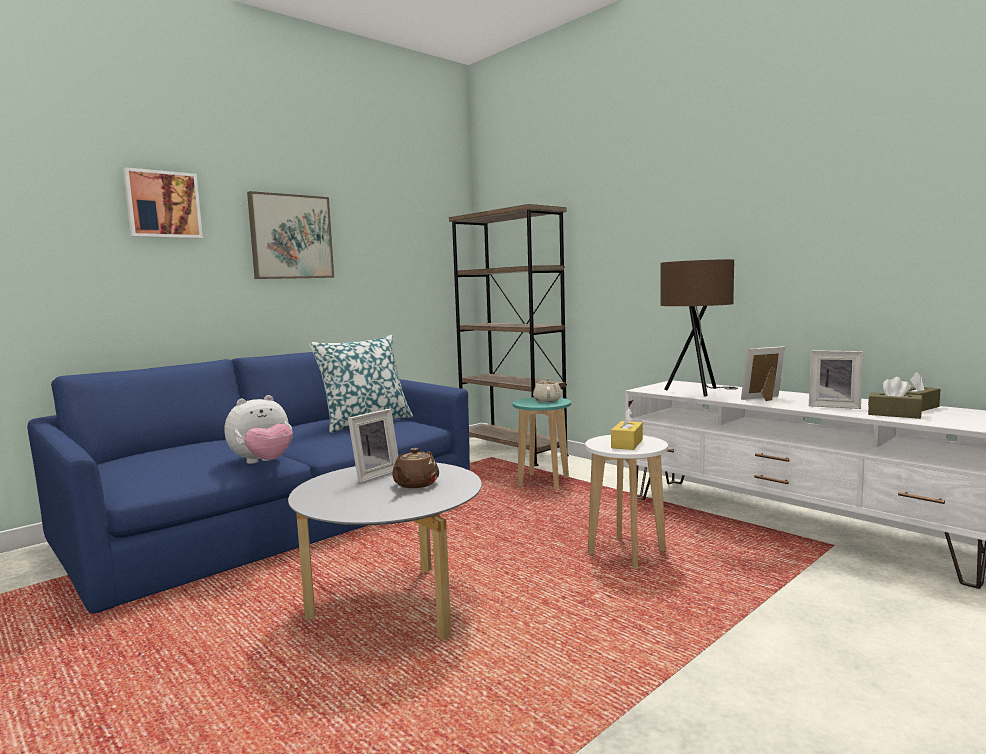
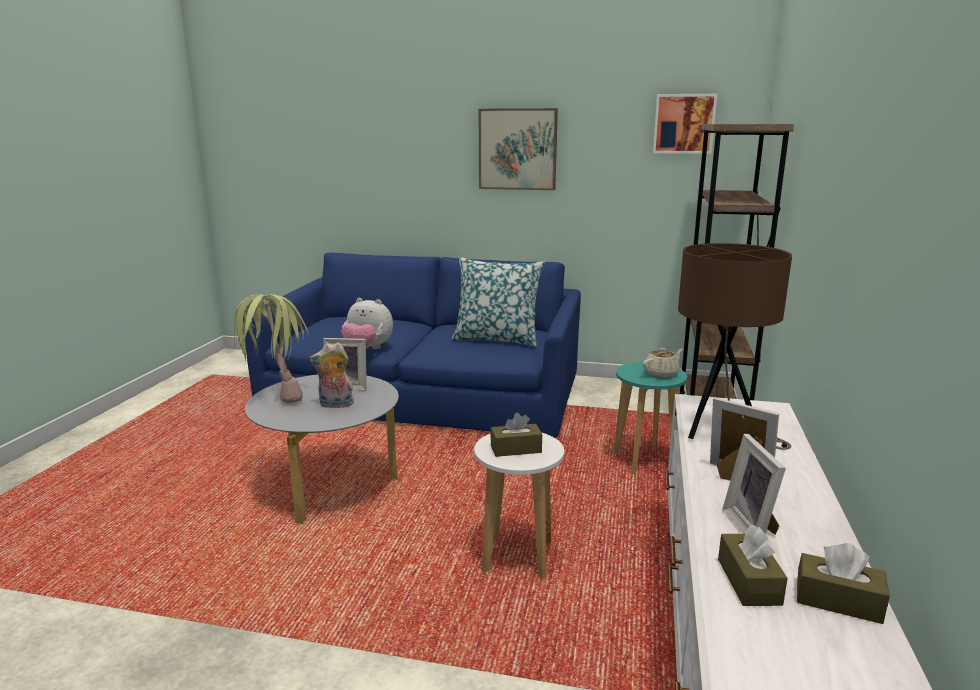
camera: 55 degrees right, 10 degrees up
(163, 205) = (412, 125): picture -> picture (684, 124)
(333, 504) = (275, 396): none -> potted plant
(415, 484) = (335, 405): brown teapot -> plush toy
(627, 444) = (516, 449): yellow tissue box -> brown tissue box

